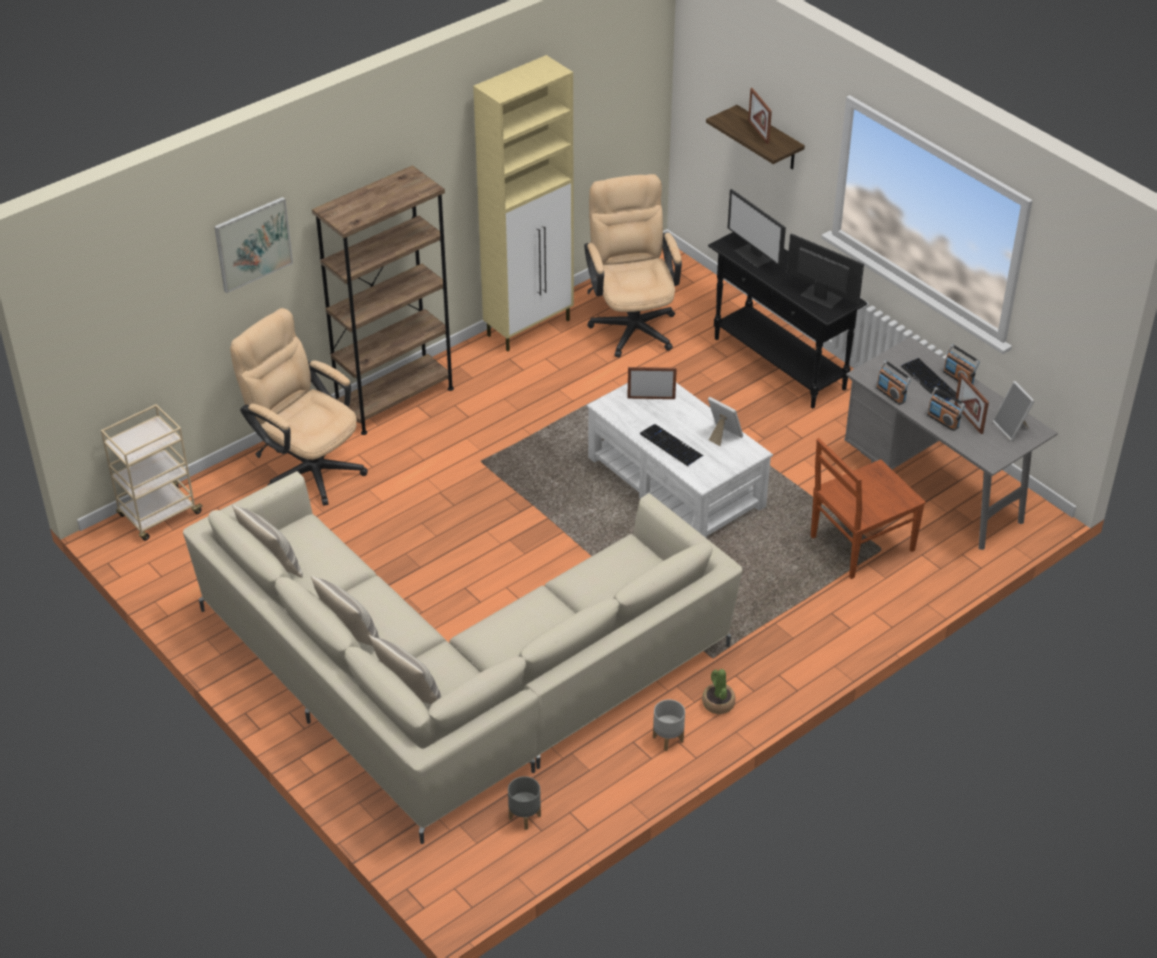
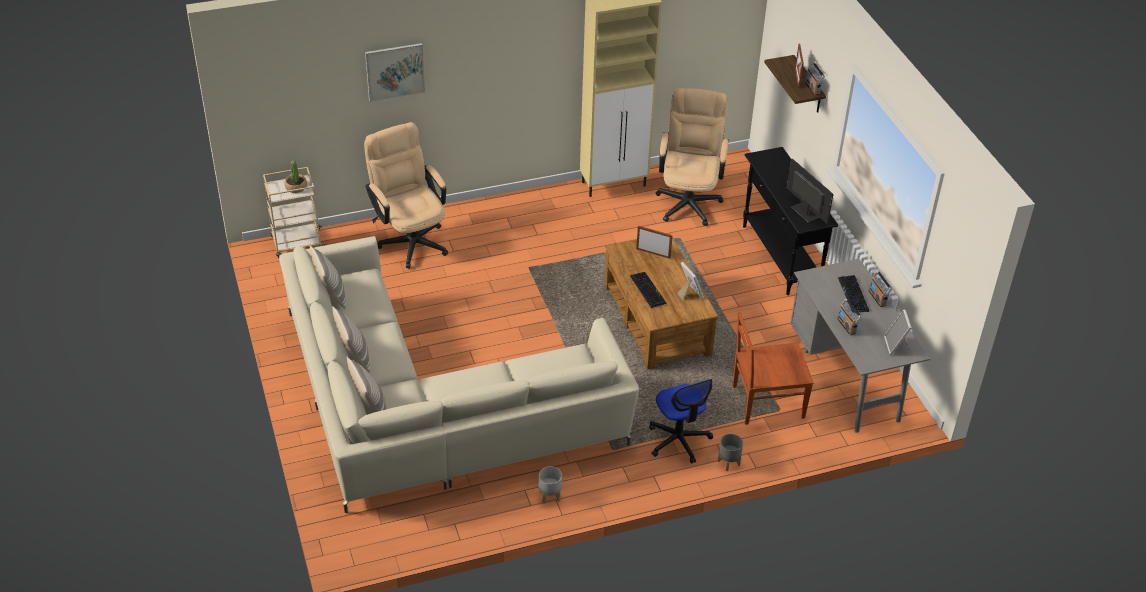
camera: 20 degrees right, 0 degrees up
(395, 399) = (494, 209): brown bookcase -> none
(525, 817) = (423, 517): grey planter -> grey planter (729, 463)
(676, 481) = (657, 319): white coffee table -> brown coffee table
(718, 703) = (599, 482): potted plant -> potted plant (296, 187)
(754, 255) = (774, 170): monitor -> none
(784, 622) = (678, 440): none -> office chair
(891, 394) = (818, 296): radio -> radio (812, 88)
(968, 419) = (867, 329): picture frame -> none

